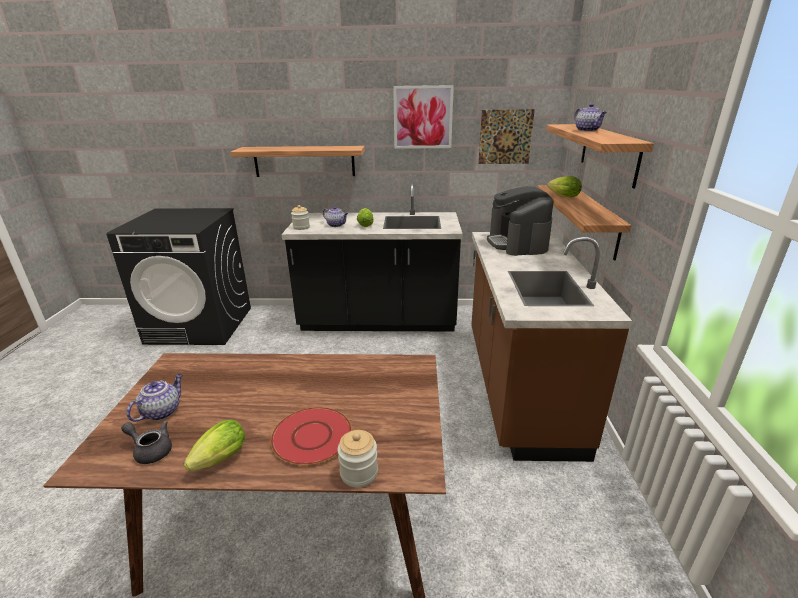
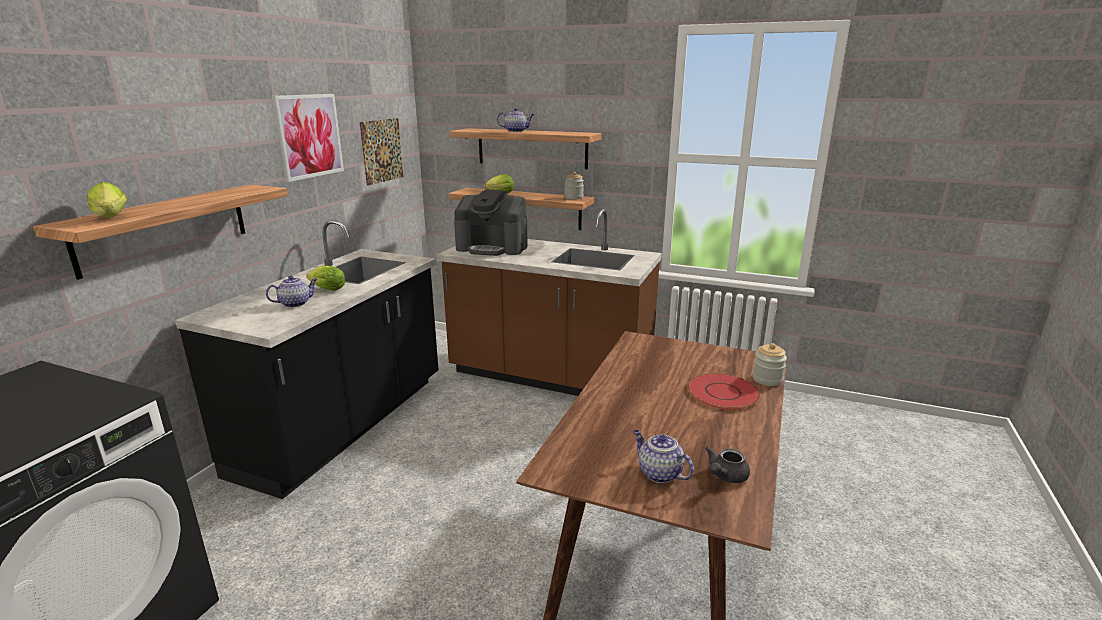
camera: 70 degrees left, 5 degrees down
(218, 461) = (747, 437): lettuce -> lettuce (111, 218)
(301, 227) = (262, 324): jar -> jar (573, 197)

